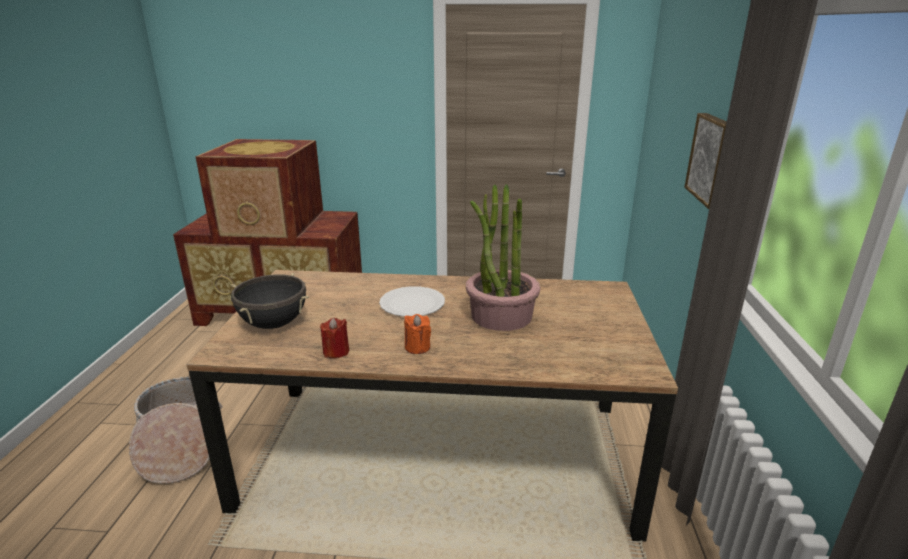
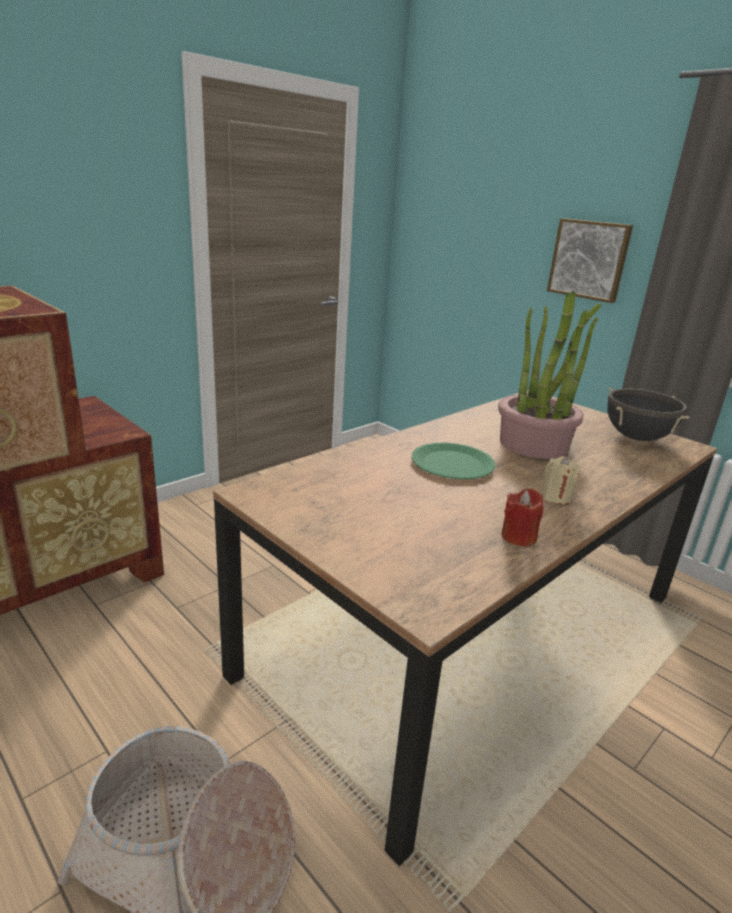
camera: 50 degrees left, 0 degrees up
(274, 324) = (392, 546): black cooking pot -> black cooking pot (637, 438)
(412, 303) = (452, 463): white plate -> green plate
(417, 347) = (556, 497): orange candle -> beige candle

